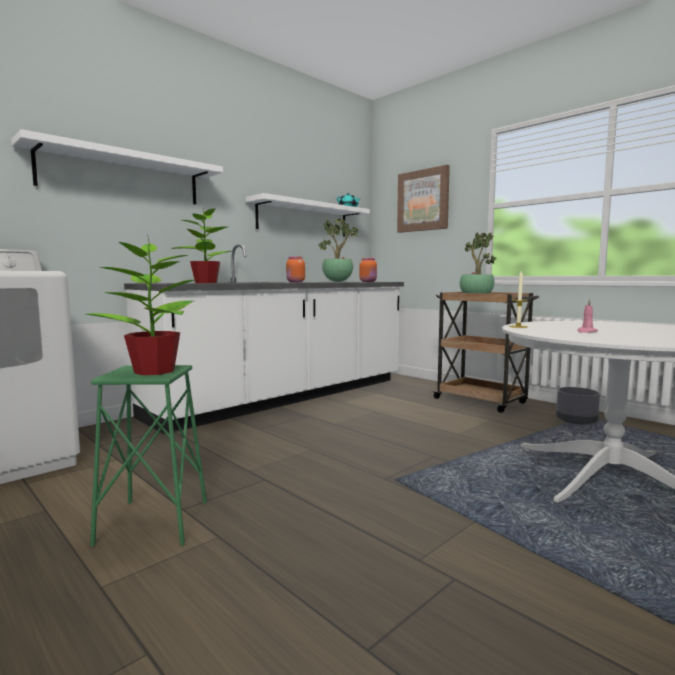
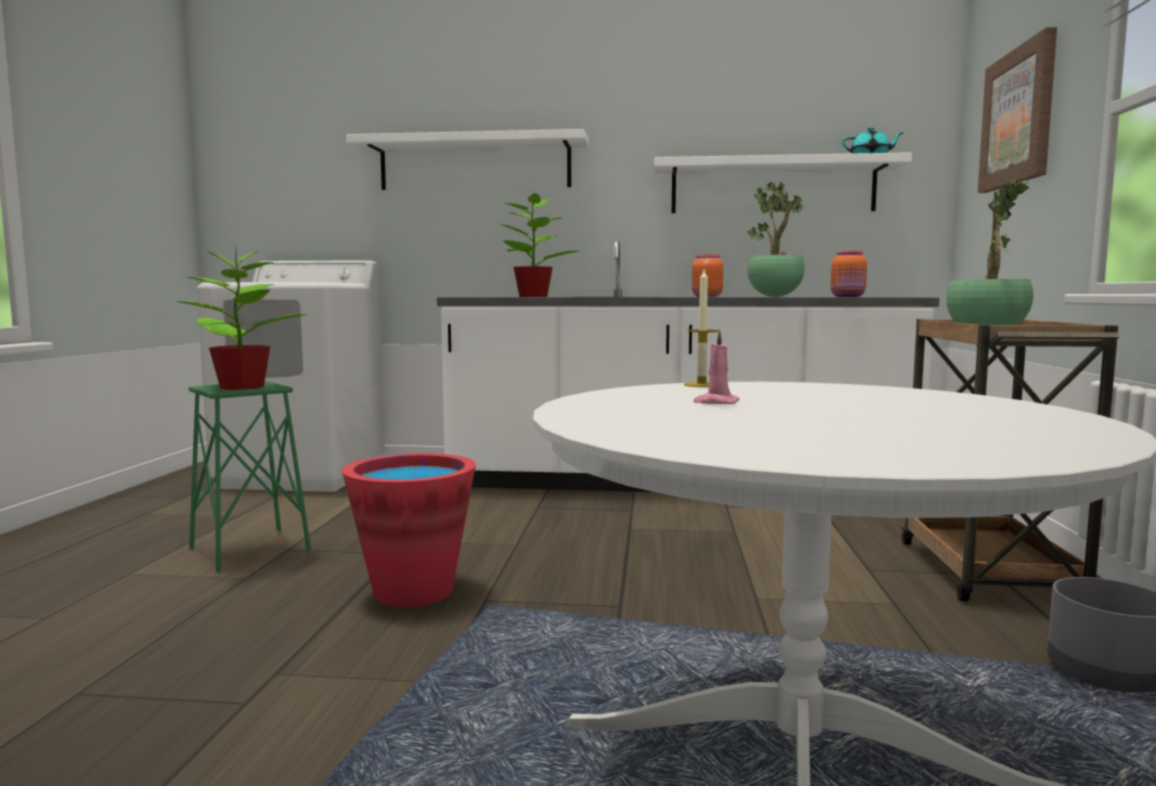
camera: 50 degrees right, 0 degrees up
(342, 491) = (413, 591): none -> red bucket

